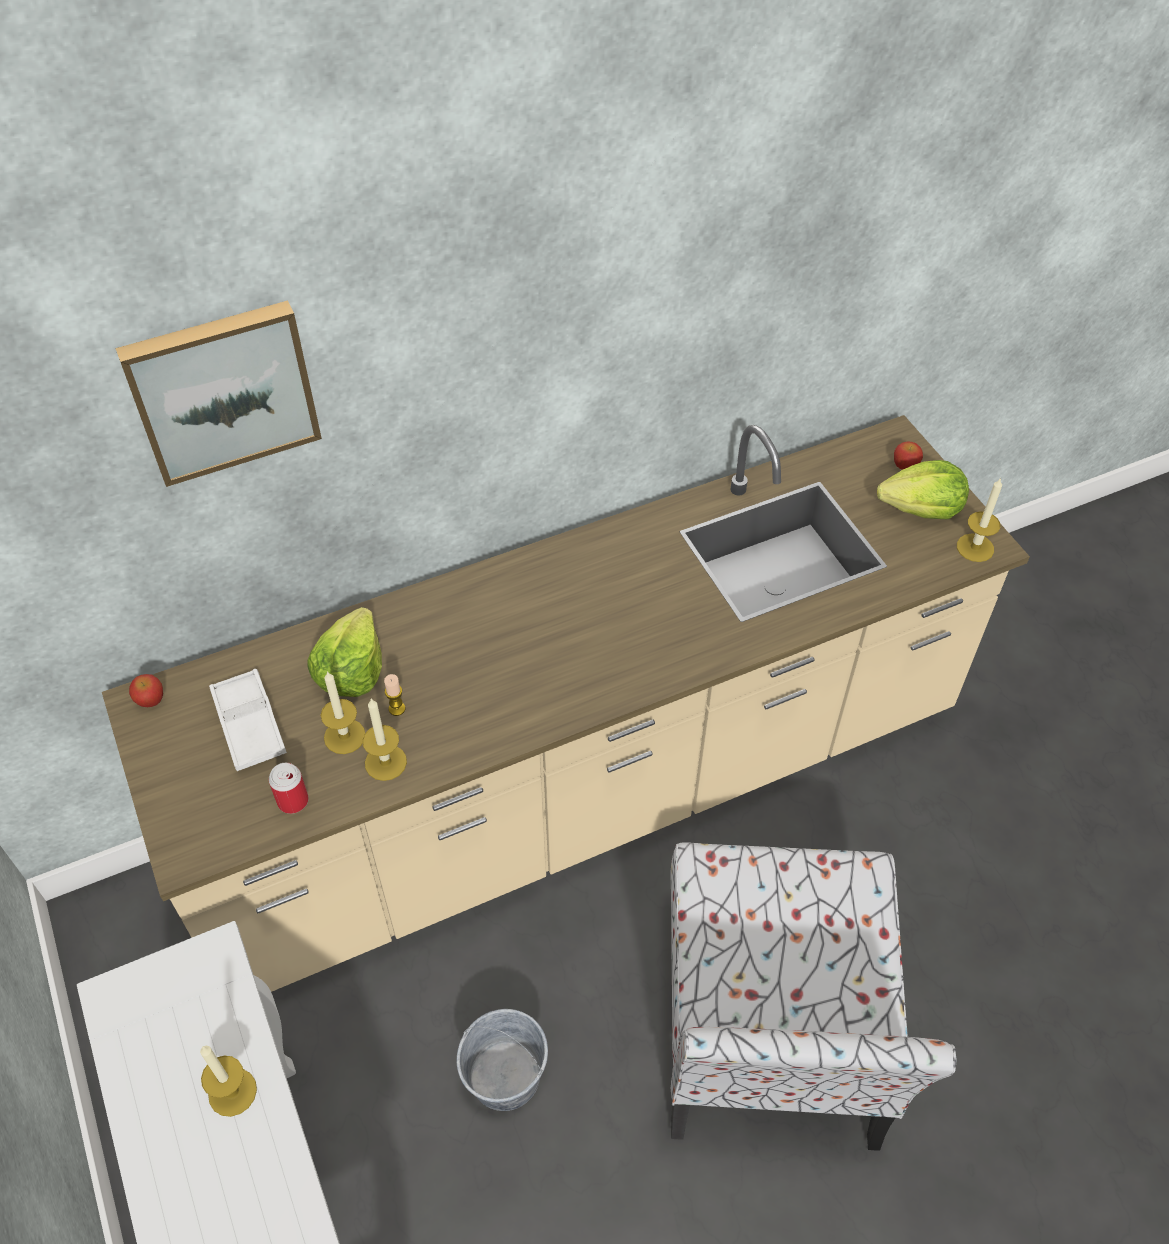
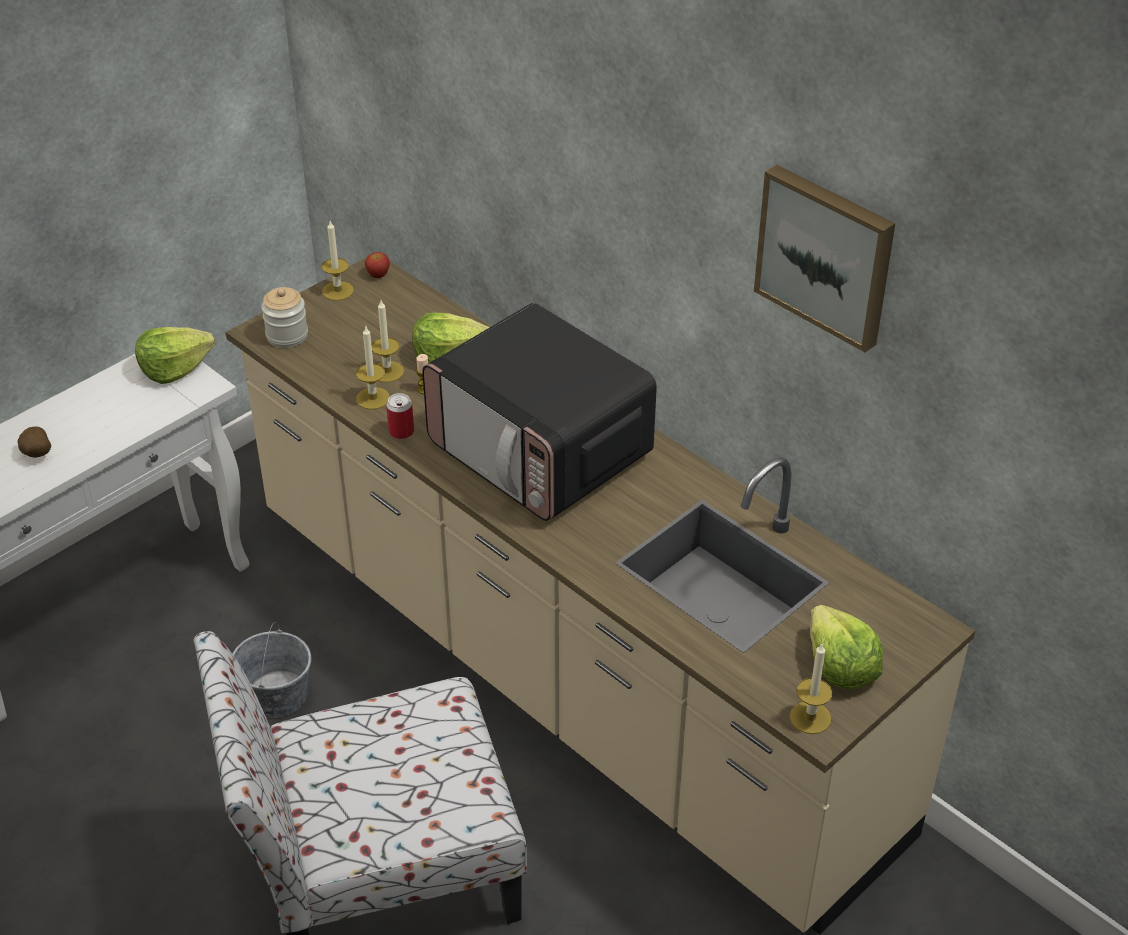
camera: 70 degrees right, 10 degrees down
(154, 988) = (174, 368): none -> lettuce
(212, 825) = (287, 335): none -> jar
(222, 390) = (475, 90): picture -> picture (826, 255)
(232, 1092) = (112, 426): candle -> candle (337, 291)
(241, 1207) = (37, 455): none -> potato
(249, 724) = (377, 324): white tray -> none
(293, 801) = (321, 365): can -> can (401, 432)
(554, 633) = (541, 452): none -> microwave
(905, 465) = (896, 643): apple -> none

